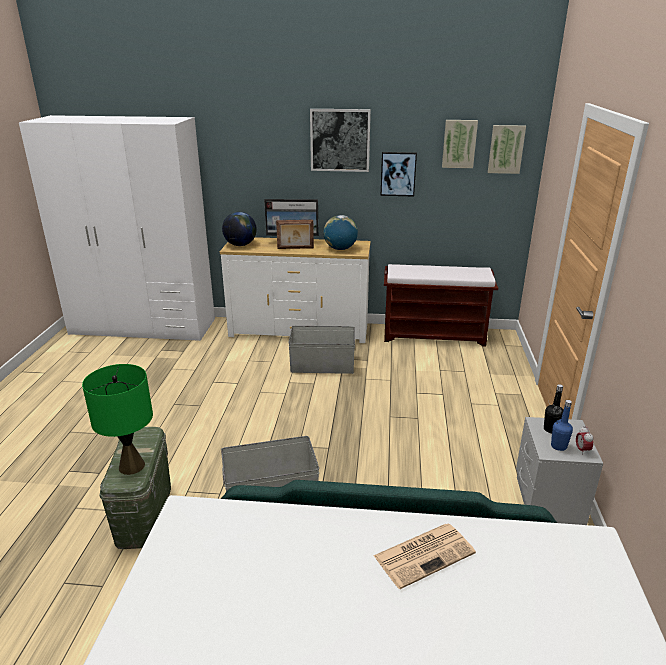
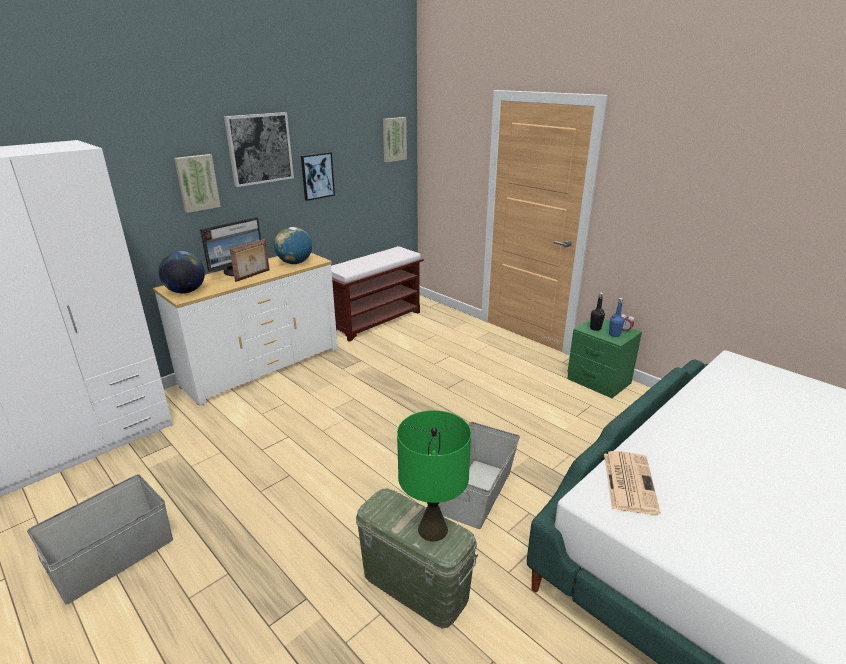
camera: 50 degrees left, 0 degrees up
(322, 365) = (334, 382): grey storage box -> grey storage box (112, 557)
(425, 554) = (715, 414): newspaper -> newspaper (628, 481)
(459, 143) = (361, 139): picture -> picture (197, 183)
(548, 501) = (598, 381): grey nightstand -> green nightstand

